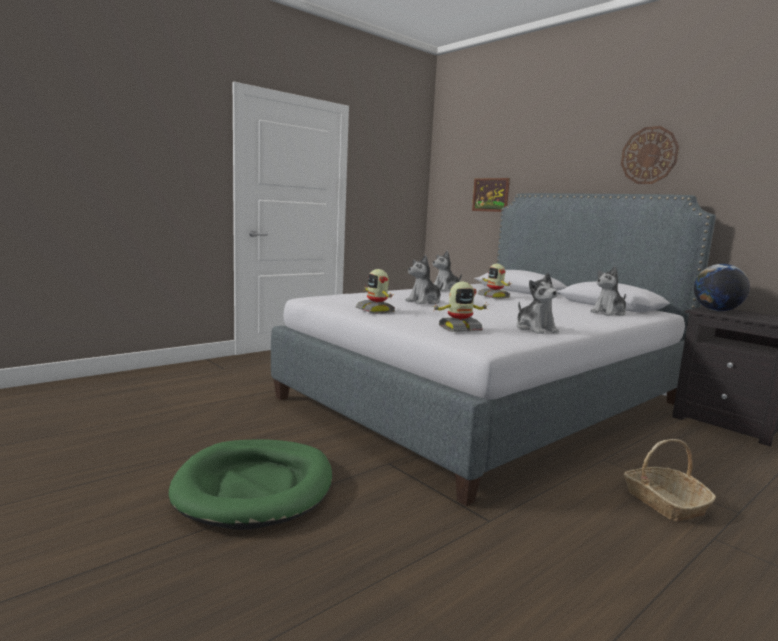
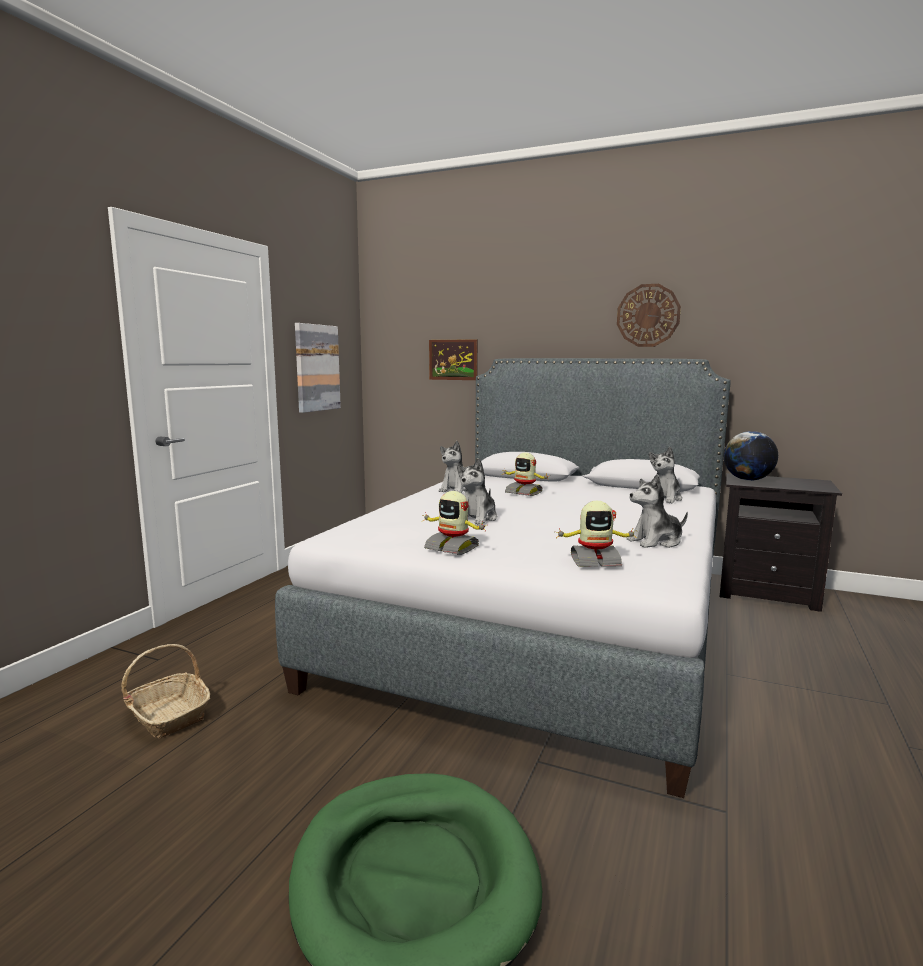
camera: 25 degrees left, 0 degrees up
(384, 197) = (316, 368): none -> picture
(459, 329) = (594, 561): toy robot -> toy robot turned 45 degrees clockwise
(535, 329) = (656, 541): plush toy -> plush toy turned 120 degrees clockwise
(664, 502) = (828, 714): basket -> basket (168, 715)

